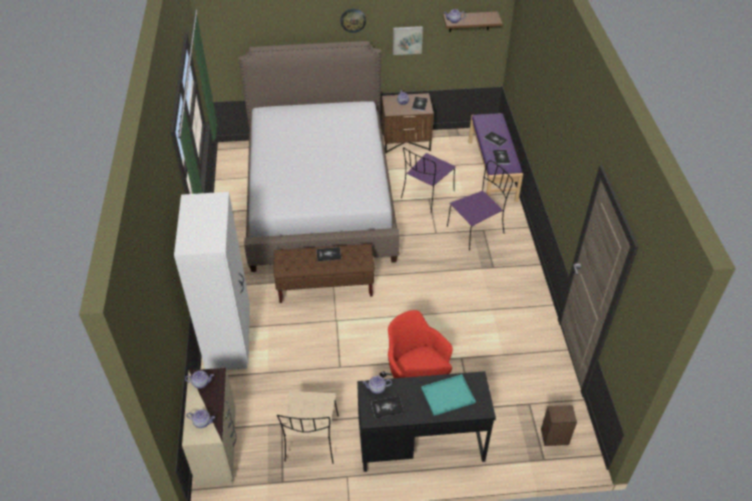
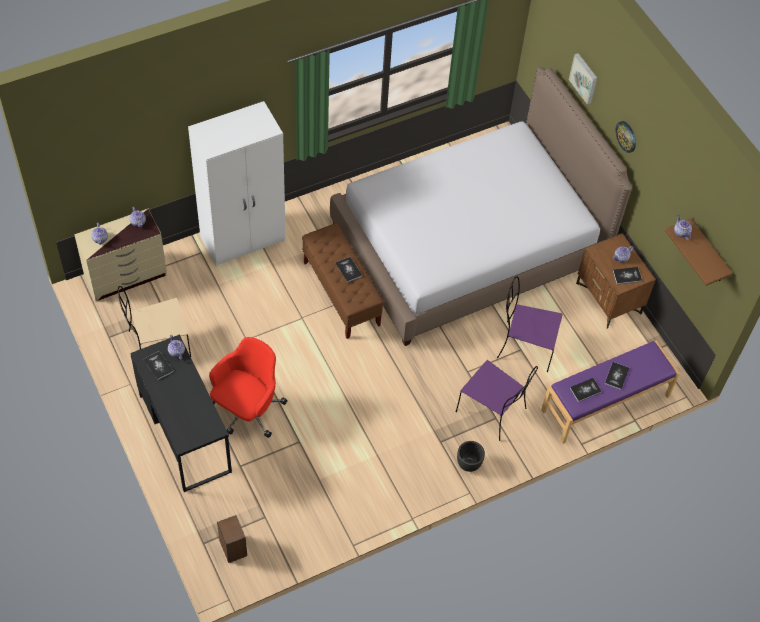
camera: 65 degrees right, 10 degrees up
(407, 39) = (657, 206): picture -> picture (584, 78)
(448, 394) = (189, 410): turquoise tray -> none
(518, 257) = (468, 464): none -> black planter

